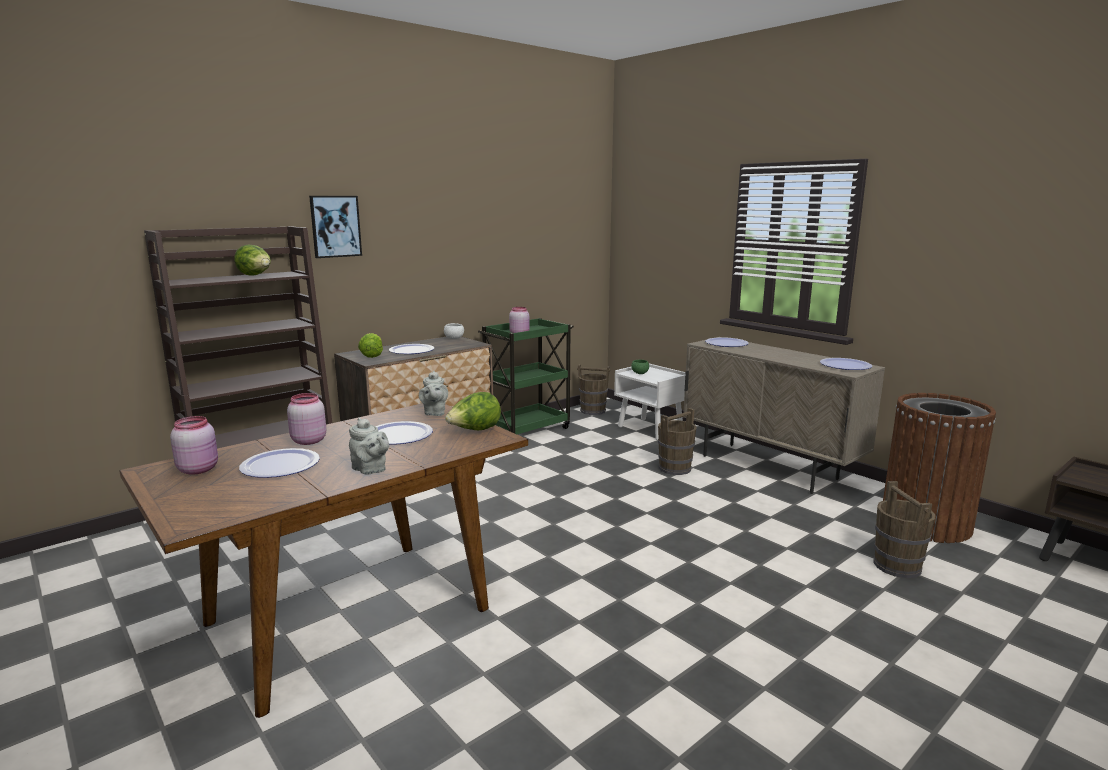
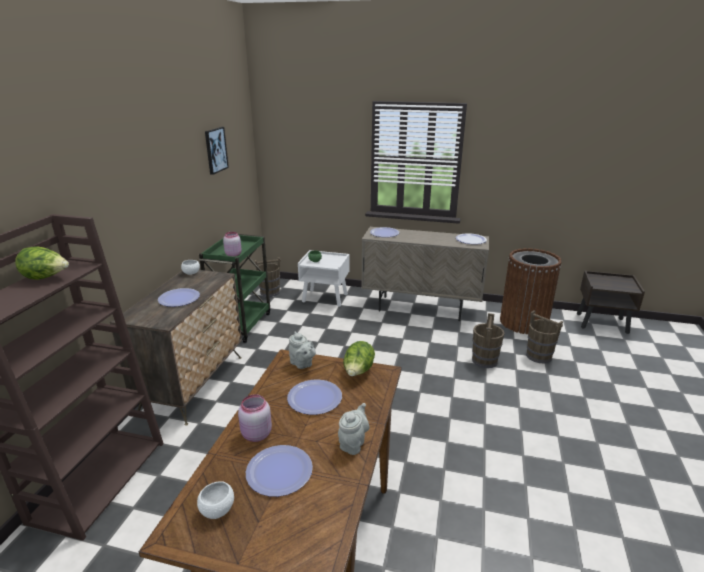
camera: 35 degrees left, 10 degrees up
(199, 469) = (217, 510): pink jar -> white bowl
(335, 226) = (87, 201): picture -> picture (215, 150)
(370, 470) = (353, 443): grey teapot -> grey teapot turned 75 degrees counterclockwise
(372, 356) = (153, 315): lettuce -> none
(674, 468) = (373, 327): brown bucket -> brown bucket (484, 361)

